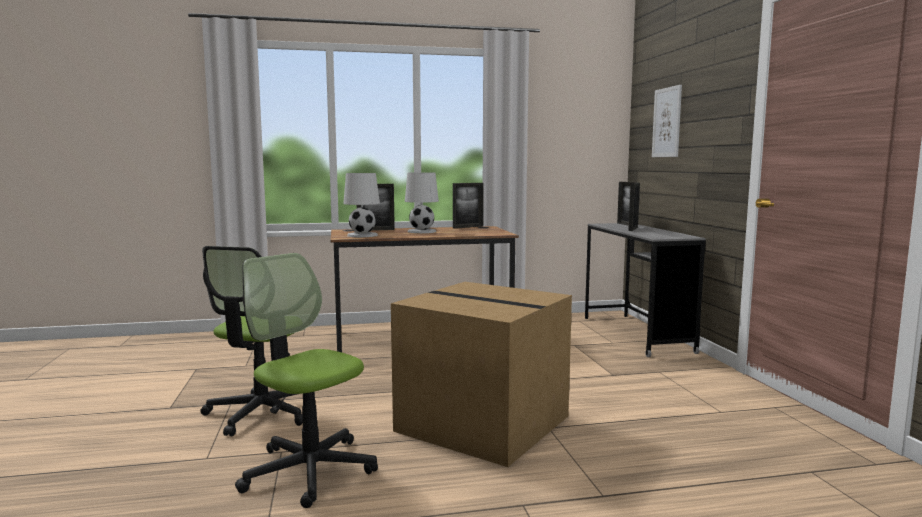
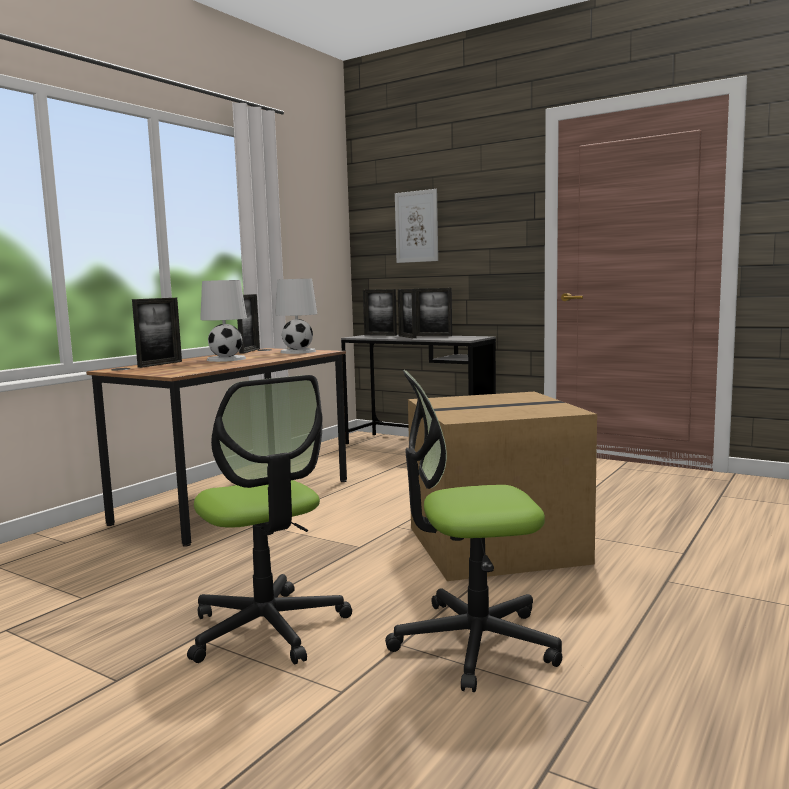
camera: 45 degrees left, 0 degrees up
(362, 235) = (182, 369): white table lamp -> white table lamp (298, 351)
(659, 230) = (433, 336): none -> picture frame

